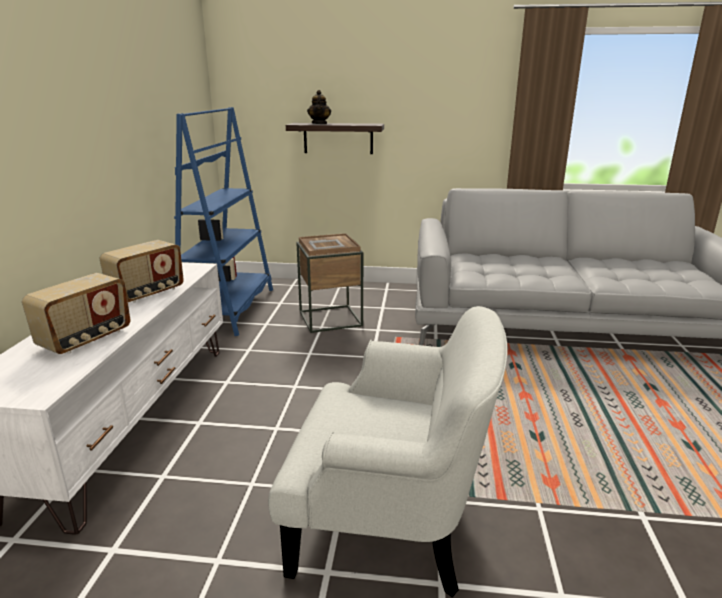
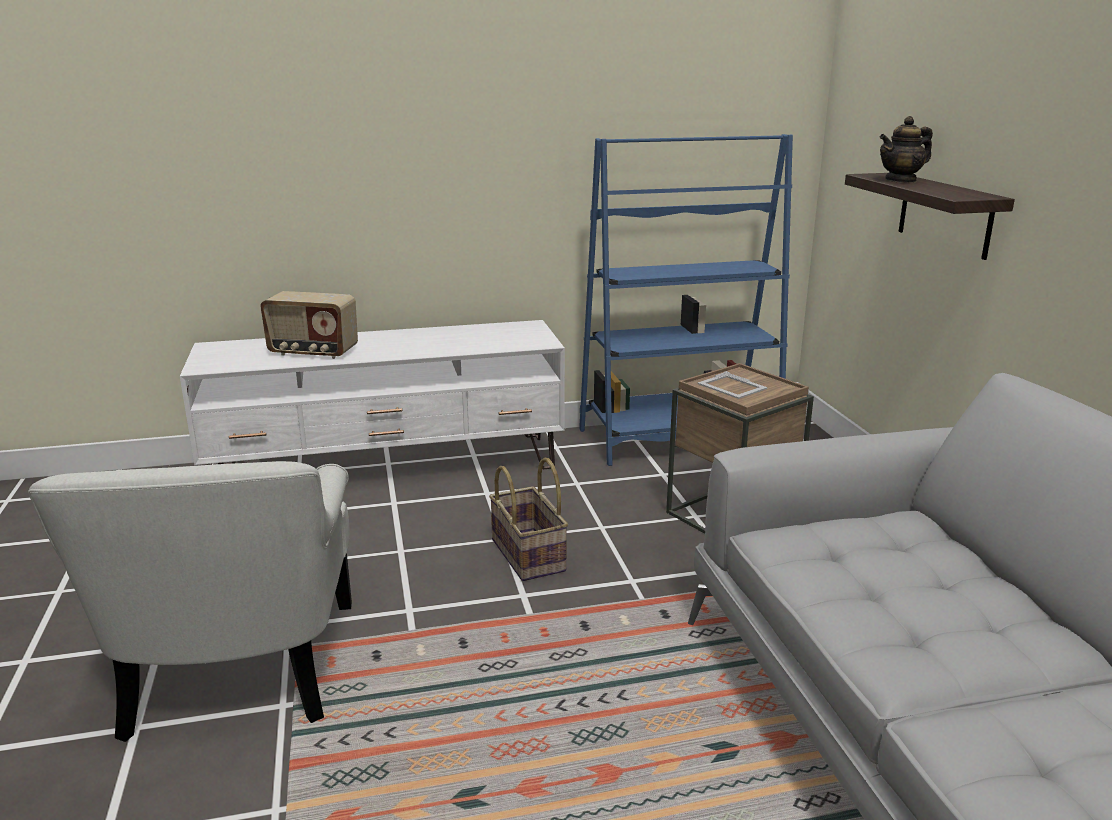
camera: 70 degrees right, 0 degrees up
(148, 293) = (439, 343): radio -> none
(322, 381) = (529, 555): none -> basket

